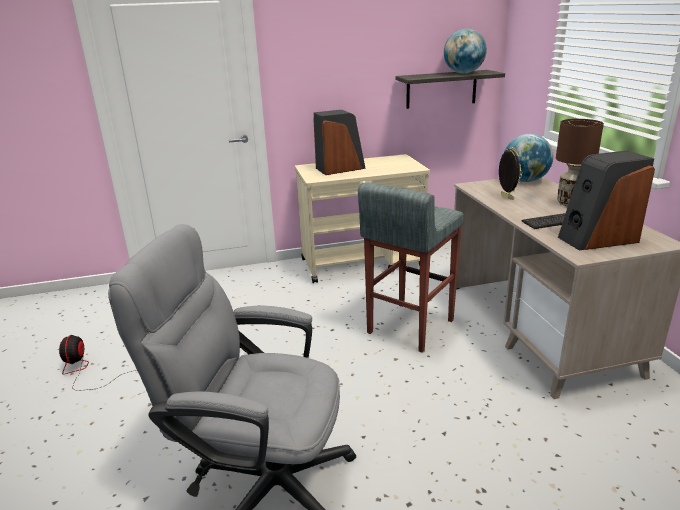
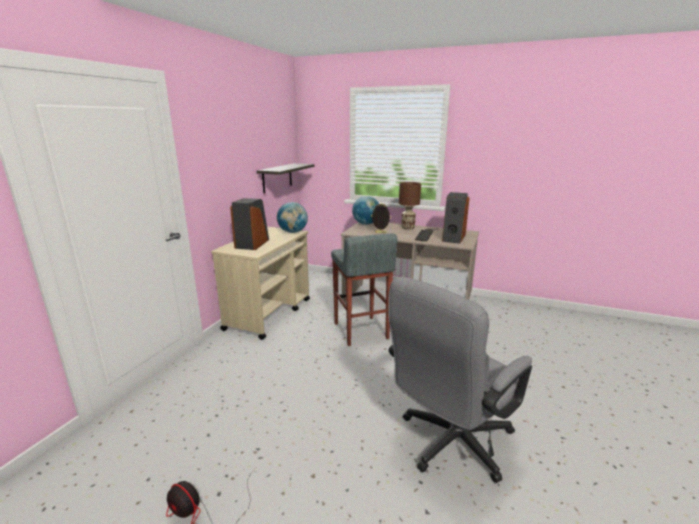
camera: 55 degrees left, 5 degrees down
(463, 73) = (292, 165): globe -> globe (293, 232)

